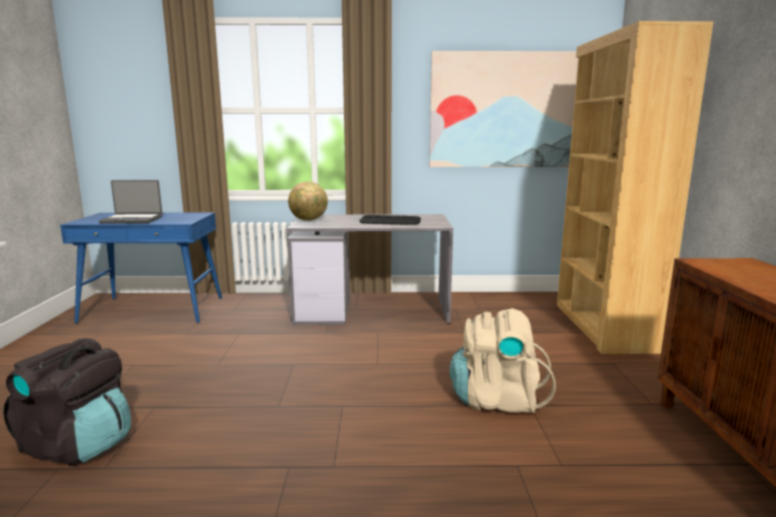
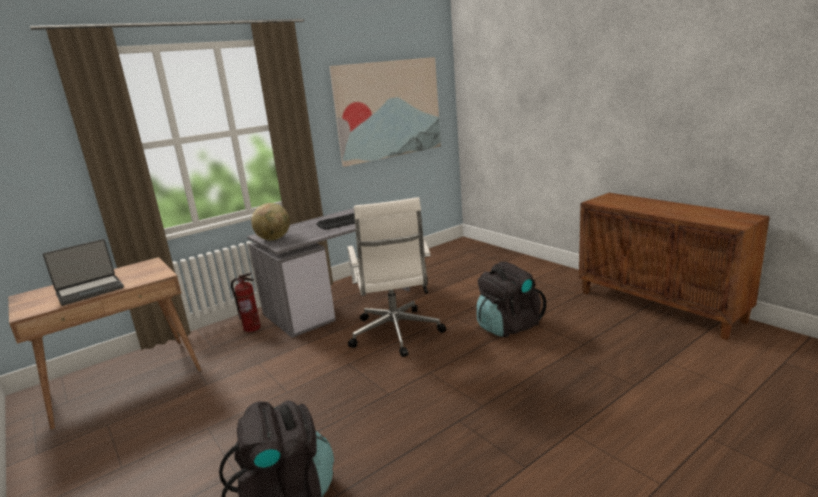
camera: 35 degrees left, 5 degrees up
(154, 310) = (125, 380): blue desk -> brown desk
(279, 306) = (252, 328): none -> fire extinguisher
(372, 357) = (395, 334): none -> white office chair
(497, 399) = (508, 326): beige backpack -> black backpack
(603, 326) = (500, 258): brown bookcase -> none

